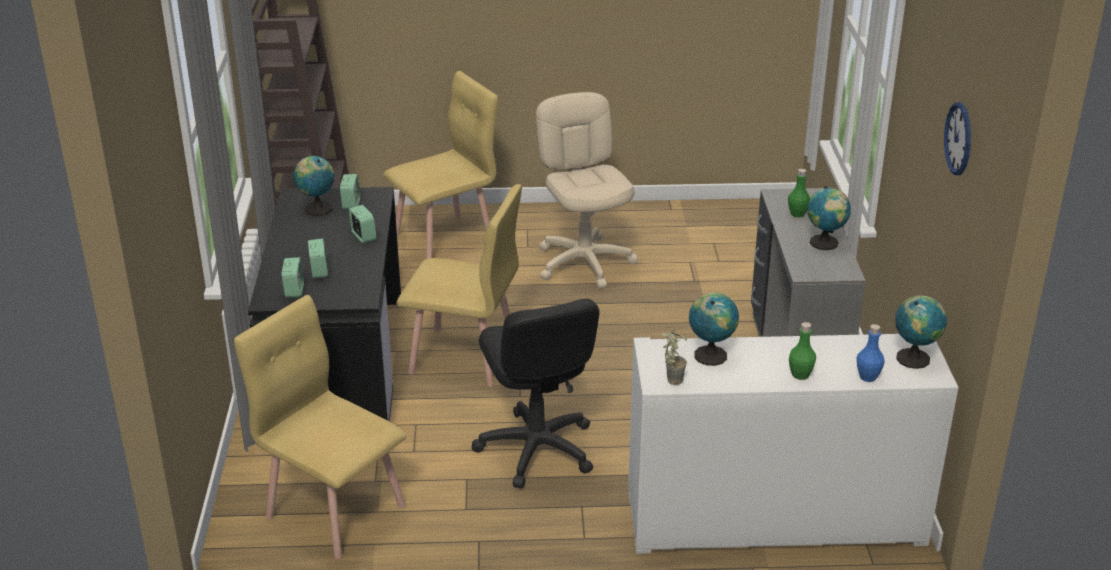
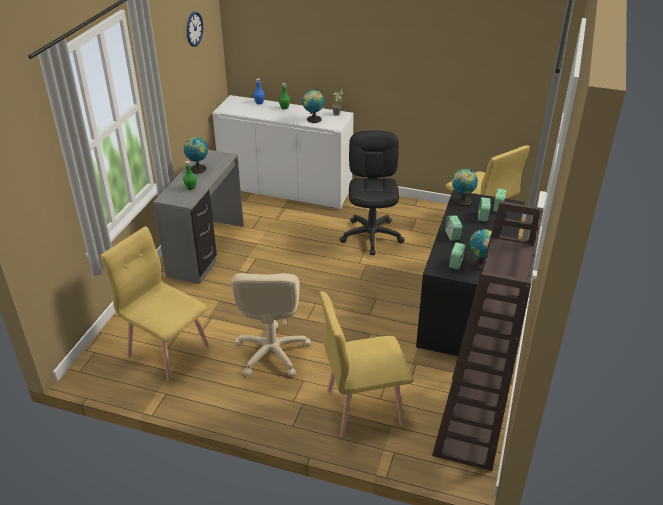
camera: 160 degrees left, 5 degrees up
(464, 357) = (388, 295): yellow chair -> yellow chair (168, 350)
(914, 358) = (232, 105): globe -> globe (462, 201)

